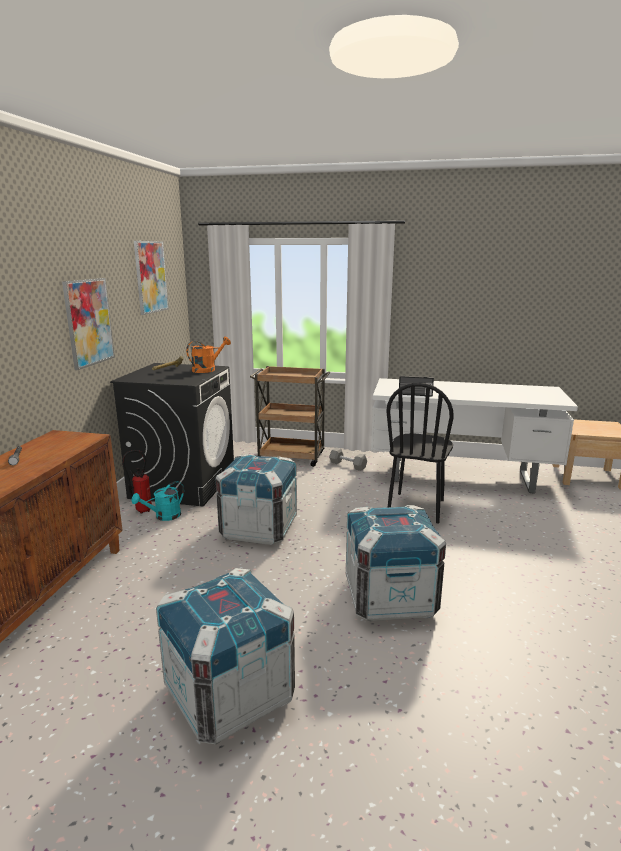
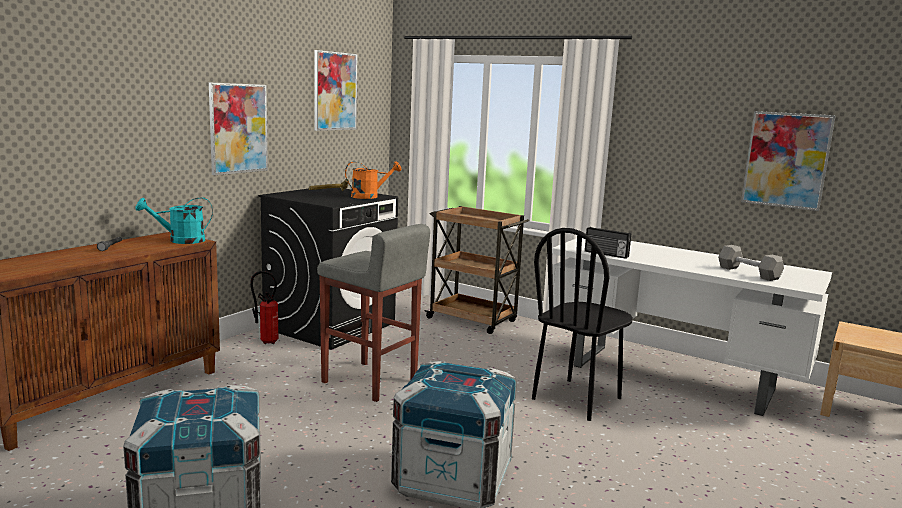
camera: 20 degrees right, 5 degrees down
(163, 516) = (283, 351): turquoise watering can -> turquoise watering can (180, 241)
(259, 528) = (370, 382): crate -> grey stool
(347, 465) = (533, 340): grey dumbbell -> grey dumbbell (748, 273)
(520, 310) = (786, 160): none -> picture

